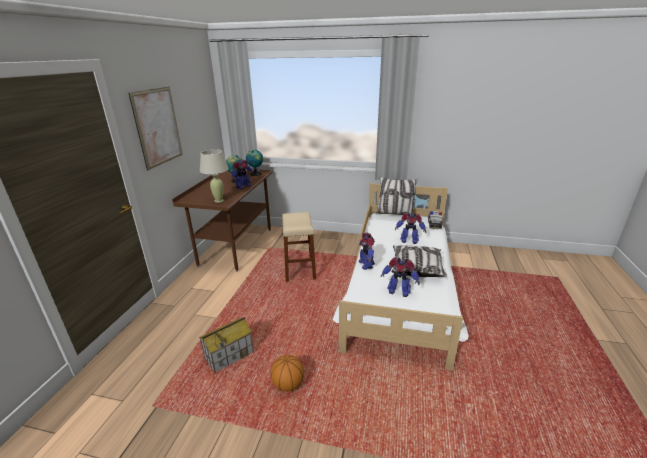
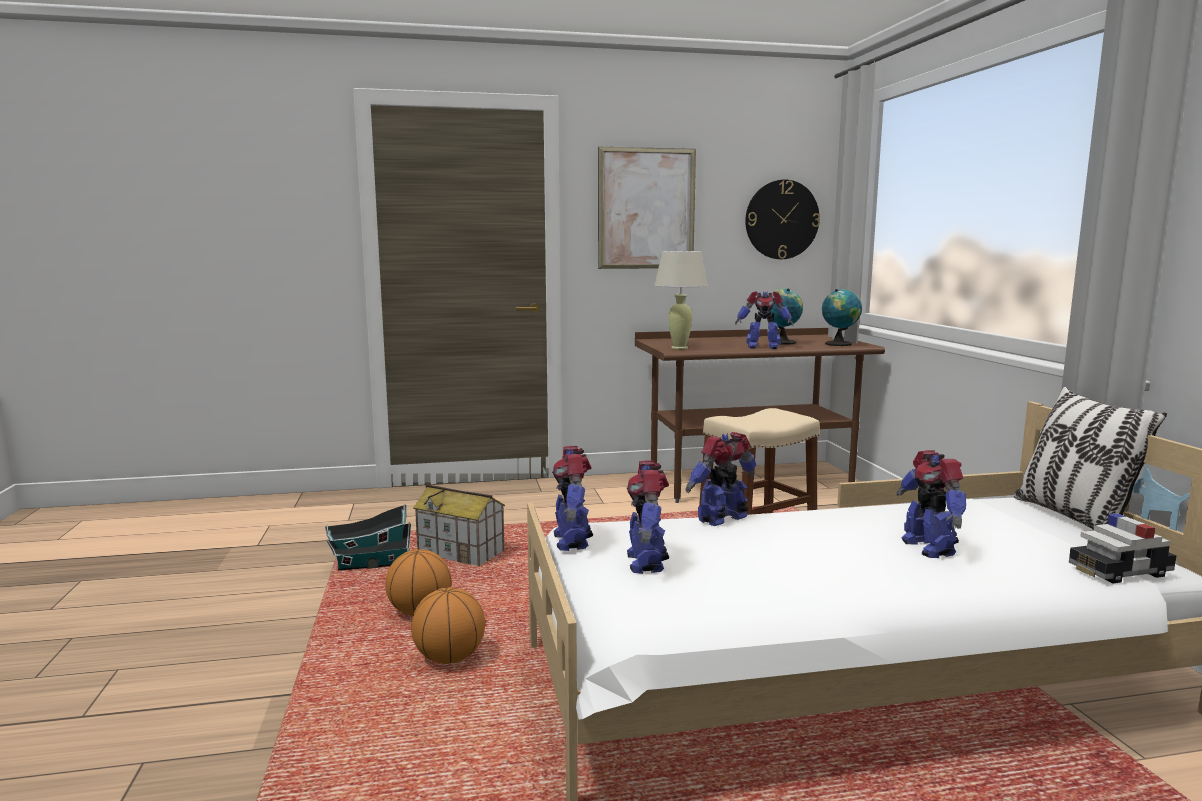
camera: 65 degrees right, 15 degrees down
(204, 118) = (781, 219): none -> wall clock
(213, 397) = (370, 565): none -> toy house
(339, 381) = (449, 658): none -> basketball
(369, 302) = (572, 540): none -> toy robot
(416, 268) = (786, 570): pillow -> none

